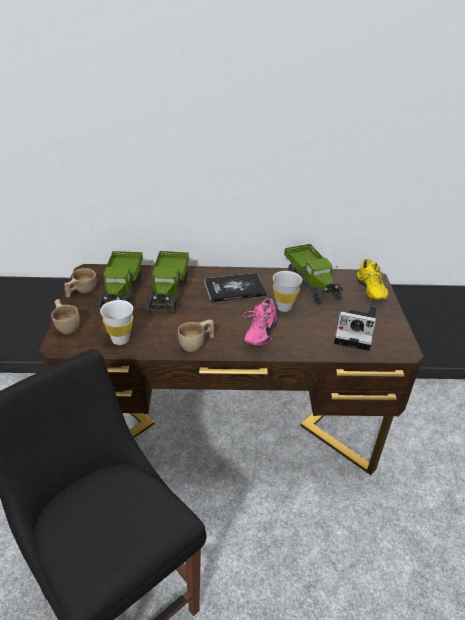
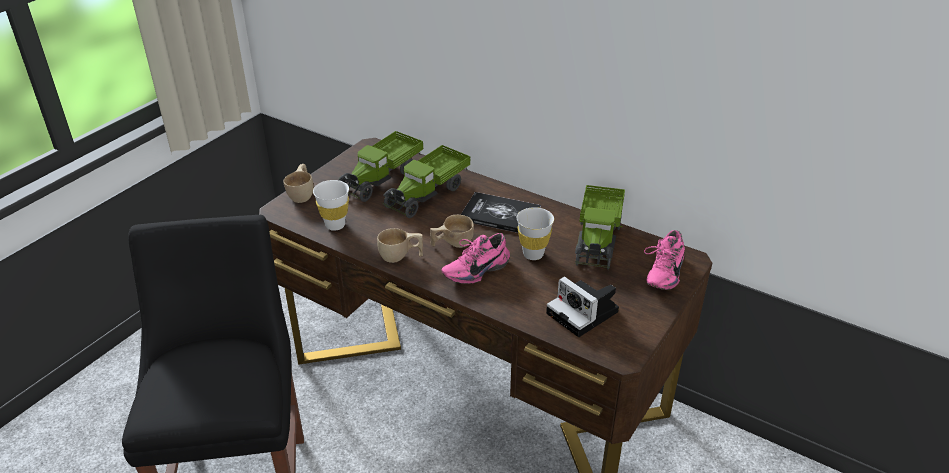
camera: 35 degrees right, 0 degrees up
(81, 292) = (345, 165): beige cup -> beige cup (451, 243)
(368, 291) = (661, 273): yellow shoe -> pink shoe

